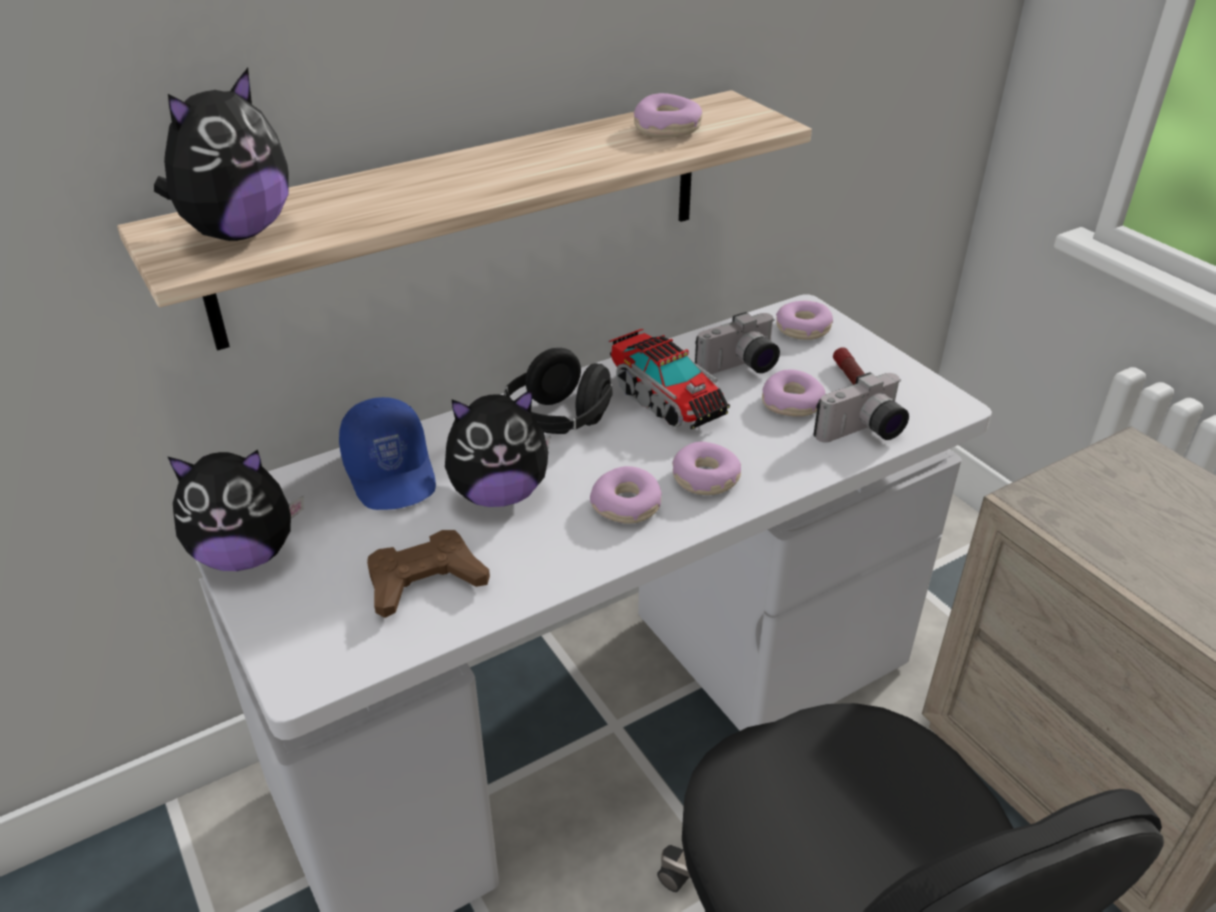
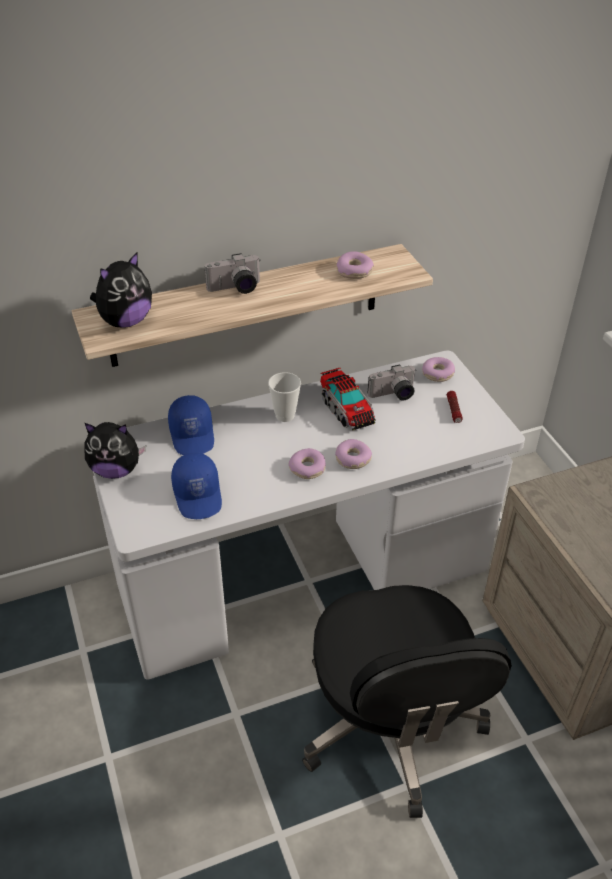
camera: 10 degrees right, 5 degrees up
(424, 580) = (199, 495): brown game controller -> blue cap
(499, 494) = (244, 454): plush toy -> none
(558, 421) = (285, 415): black headphones -> cup
(792, 403) = (414, 420): donut -> none
(863, 433) = (447, 443): camera -> camera (235, 289)

